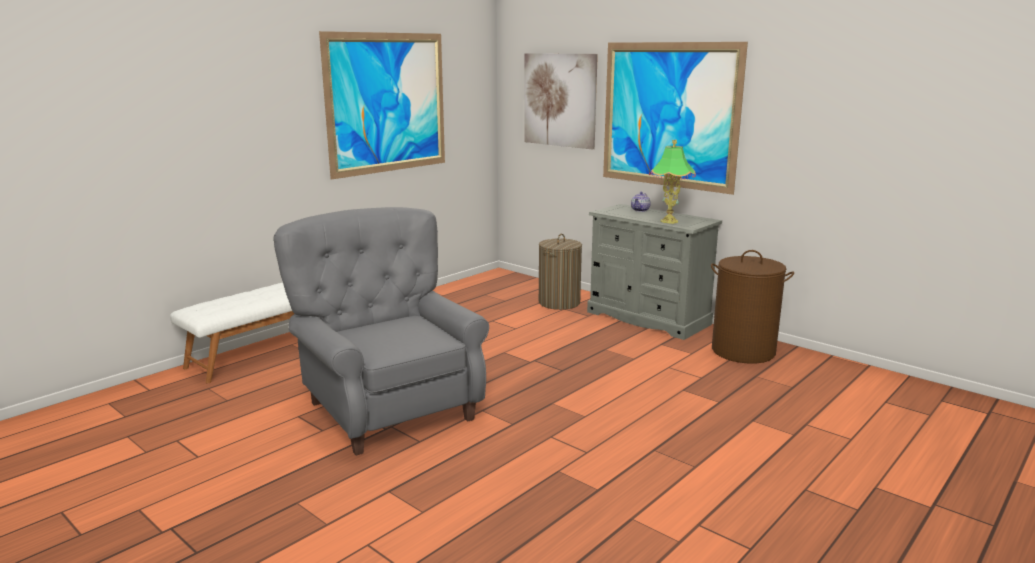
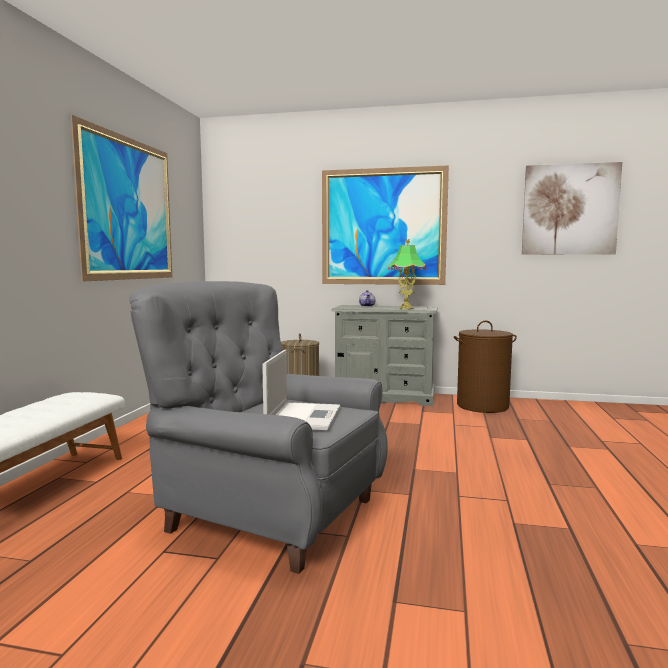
camera: 30 degrees left, 10 degrees down
(395, 339) = (304, 416): none -> laptop
(559, 100) = (274, 221): picture -> picture (570, 209)

